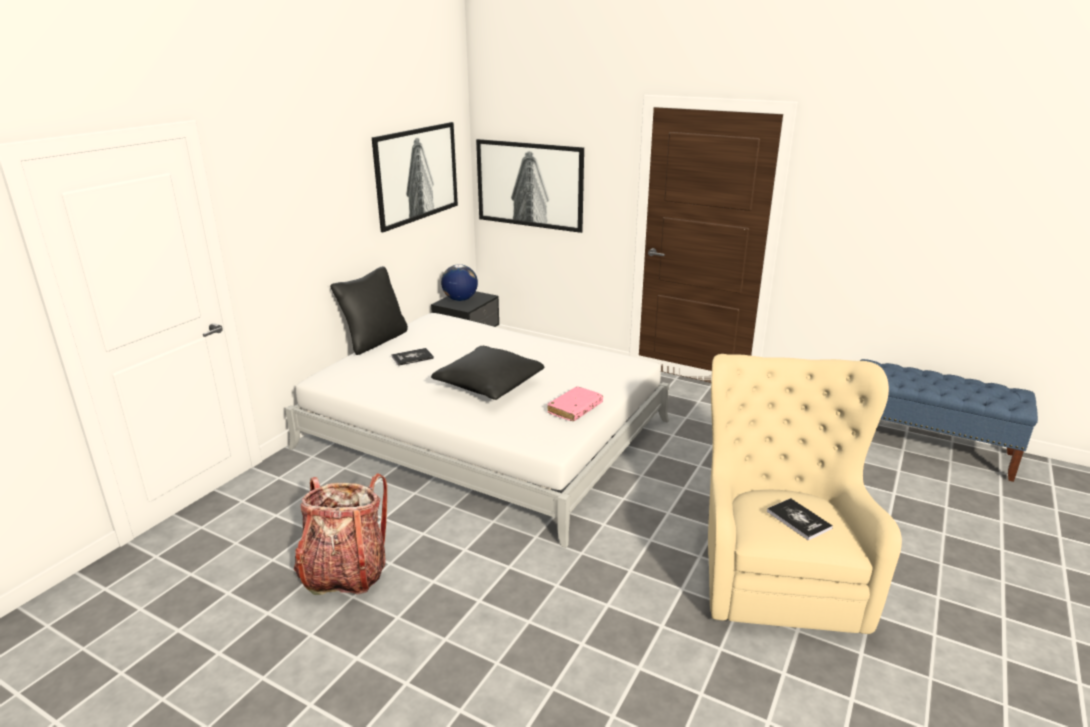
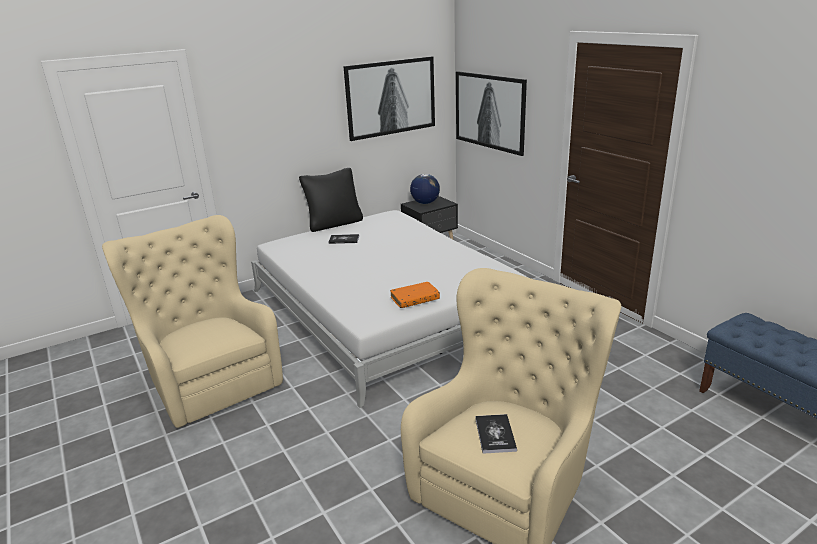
camera: 30 degrees right, 0 degrees up
(345, 572) = (209, 379): backpack -> beige armchair
(489, 385) = (372, 269): black pillow -> none
(575, 409) = (415, 299): pink book -> orange book

